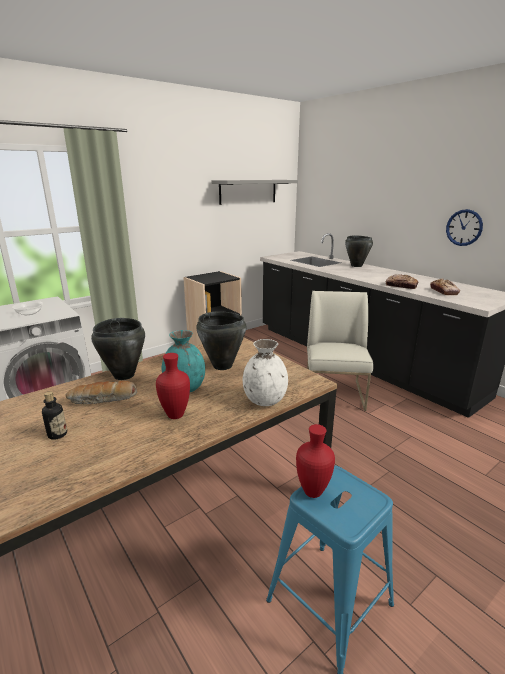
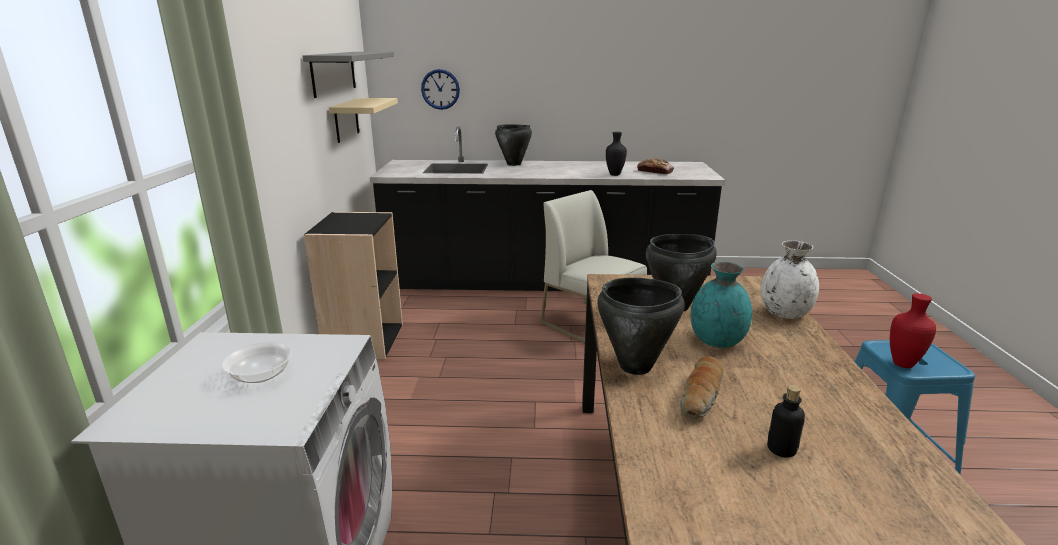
camera: 50 degrees left, 0 degrees up
(174, 415) = (783, 364): red vase -> none
(257, 221) = (346, 120): none -> beige shelf
(401, 286) = (614, 175): bread -> black vase
(464, 227) = (632, 101): wall clock -> wall clock (440, 89)

